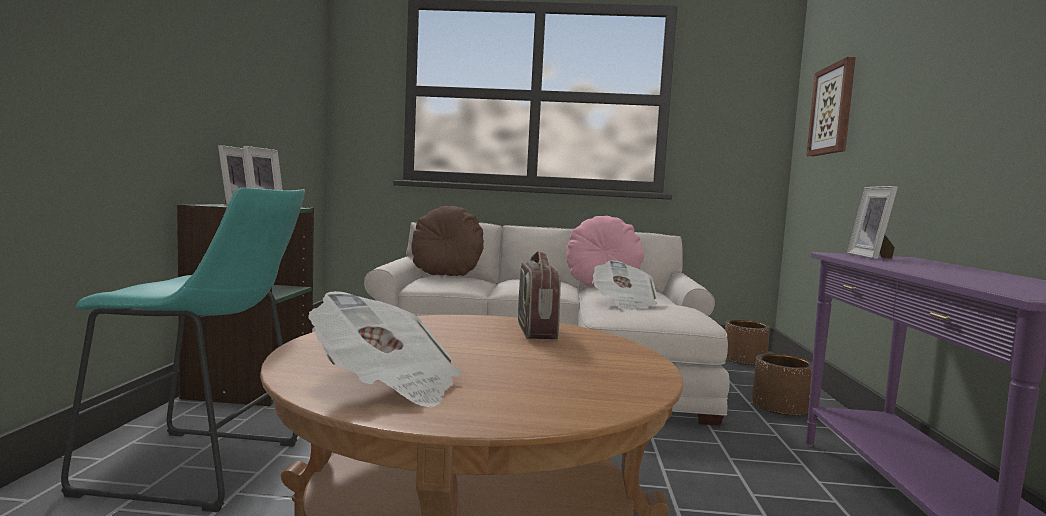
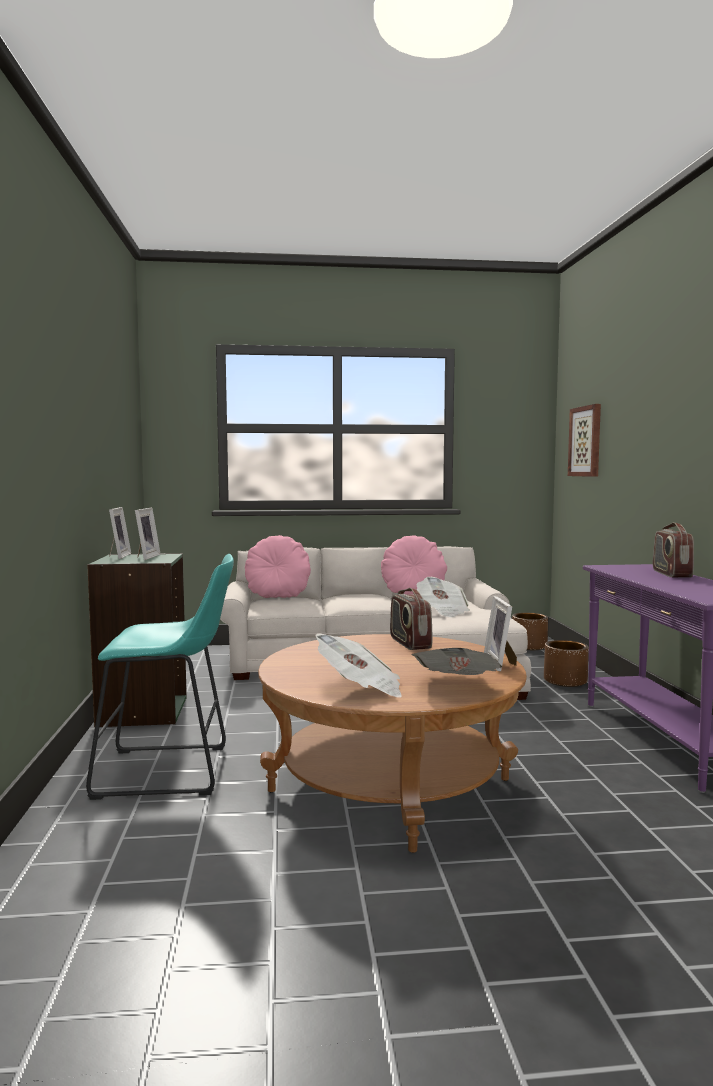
camera: 10 degrees left, 0 degrees up
(446, 275) = (278, 597): brown pillow -> pink pillow
(547, 399) = (457, 686): none -> newspaper
(873, 257) = (624, 568): picture frame -> picture frame (501, 663)
(947, 266) = (671, 574): none -> radio

